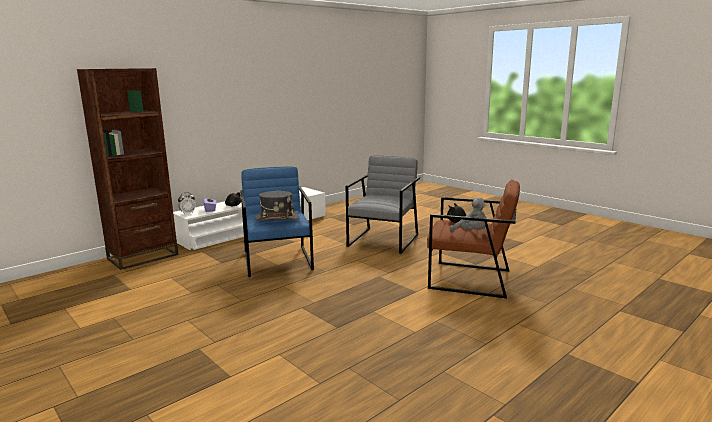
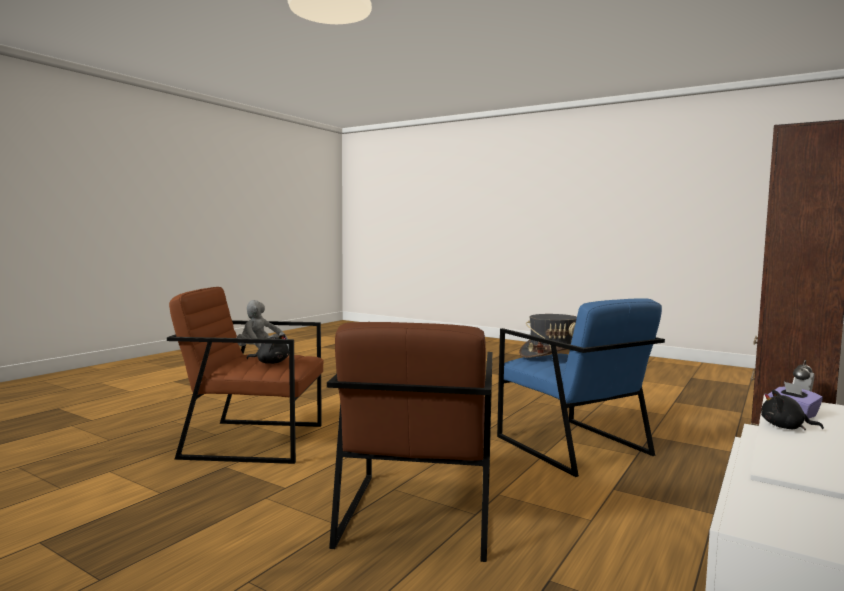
camera: 165 degrees right, 10 degrees down
(384, 240) = (417, 513): grey armchair -> brown armchair

